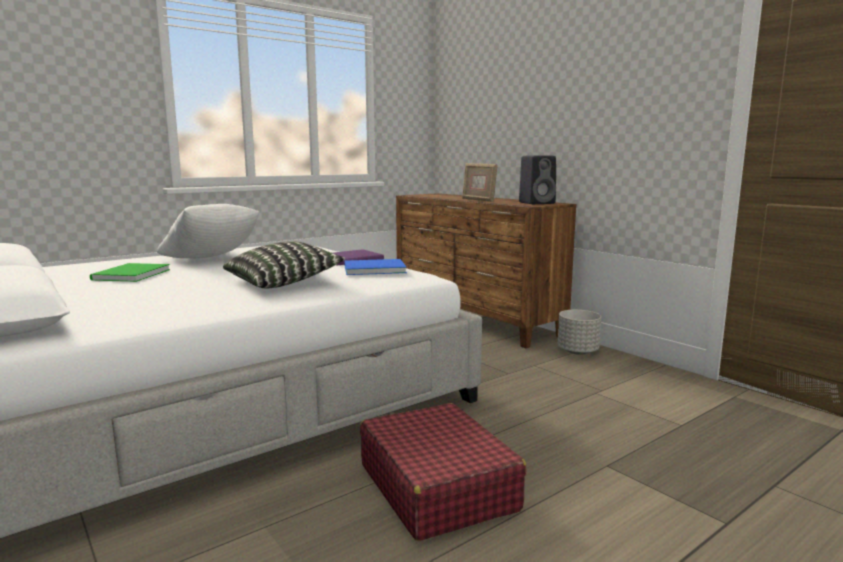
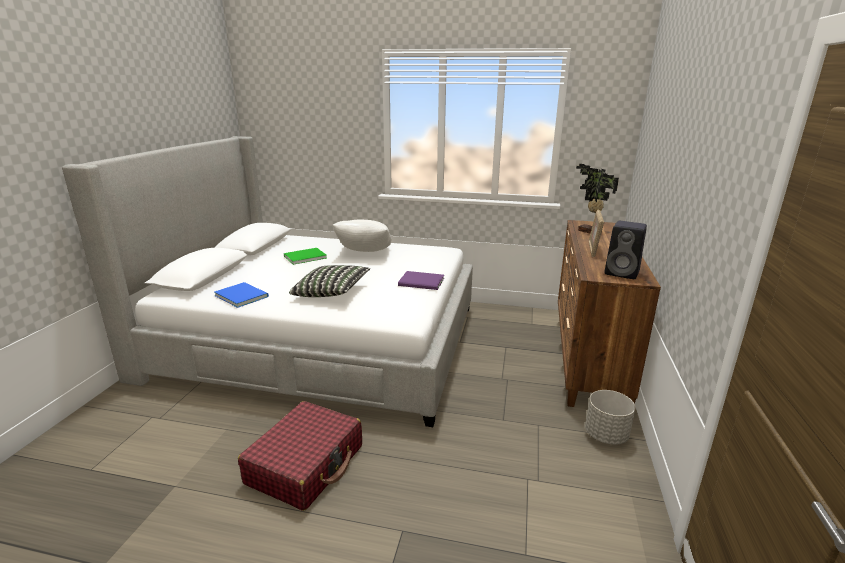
camera: 50 degrees right, 10 degrees up
(372, 269) = (395, 299): blue book -> blue book (242, 295)
(439, 196) = (589, 232): none -> potted plant

